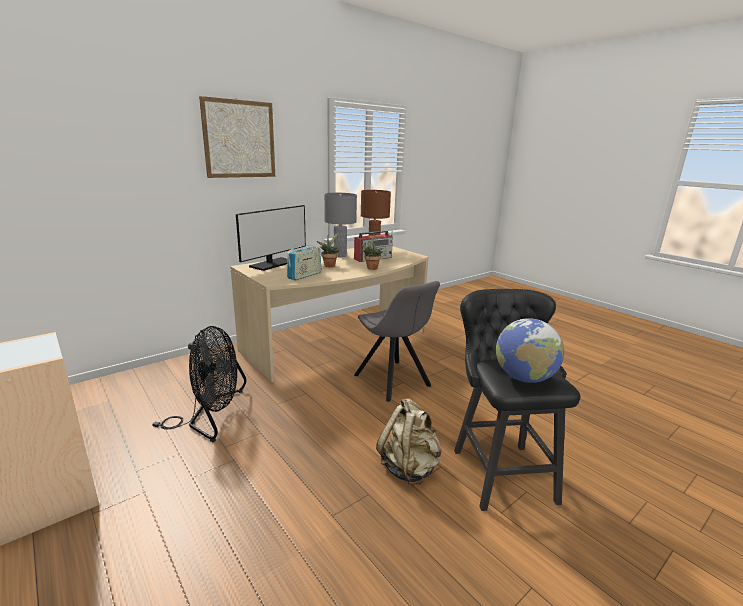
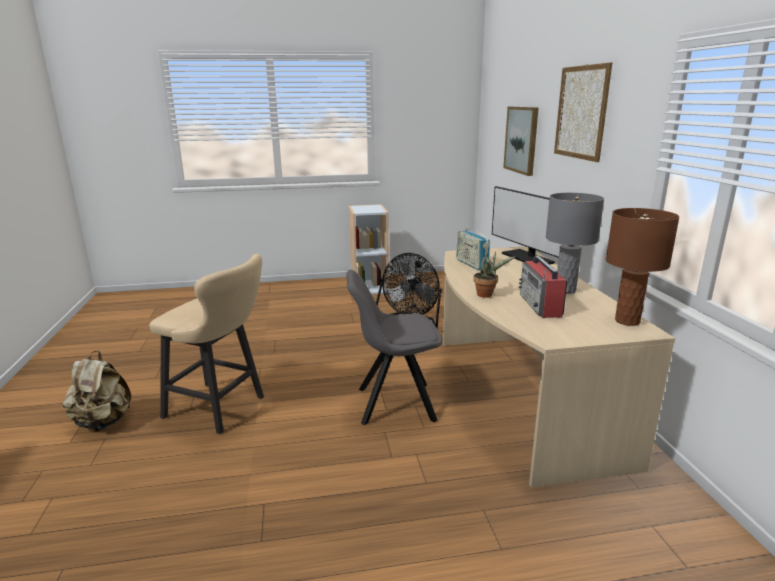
camera: 120 degrees right, 0 degrees up
(114, 172) = (521, 139): none -> picture
(329, 265) = (510, 278): potted plant -> none
(409, 467) = (275, 372): beige backpack -> beige backpack (103, 422)
(498, 466) = (223, 409): black stool -> beige stool
(524, 378) = (193, 306): globe -> none

